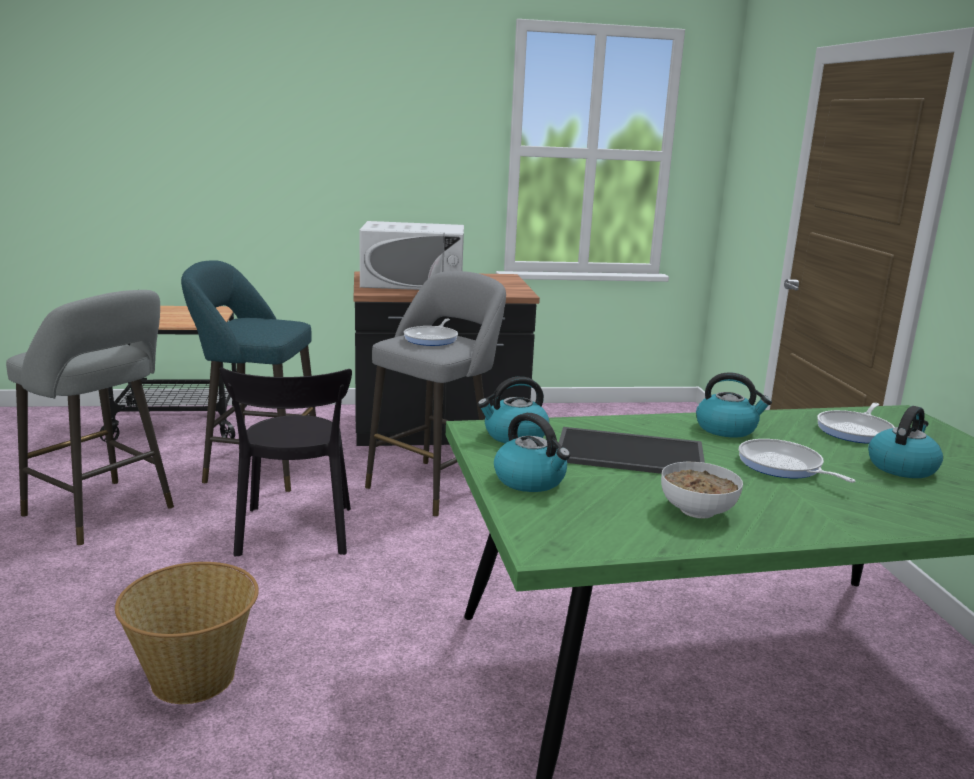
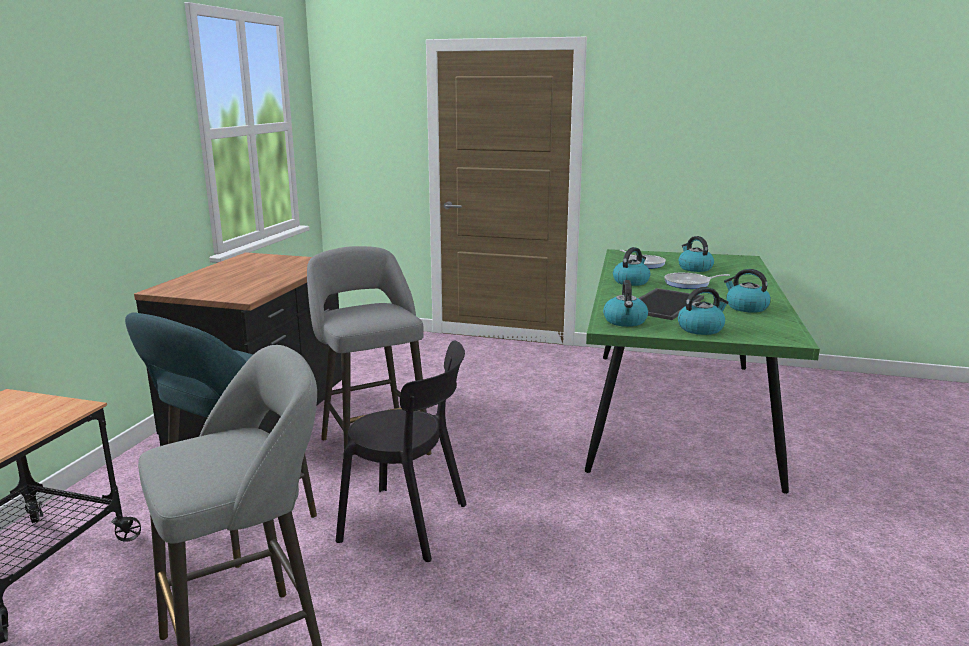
camera: 65 degrees left, 0 degrees up
(194, 677) = (621, 600): basket -> none
(413, 283) = (230, 281): white microwave -> none
(432, 339) = (366, 312): frying pan -> none
(696, 511) = (746, 307): bowl -> kettle

